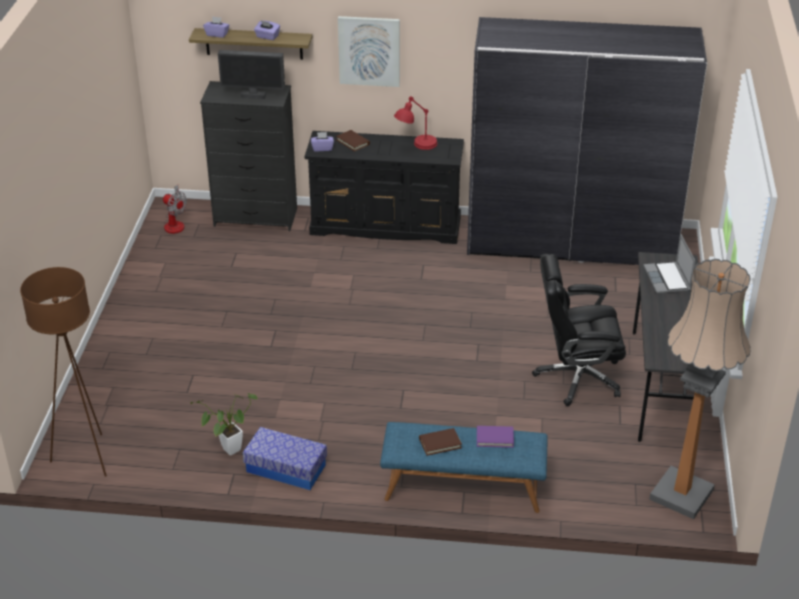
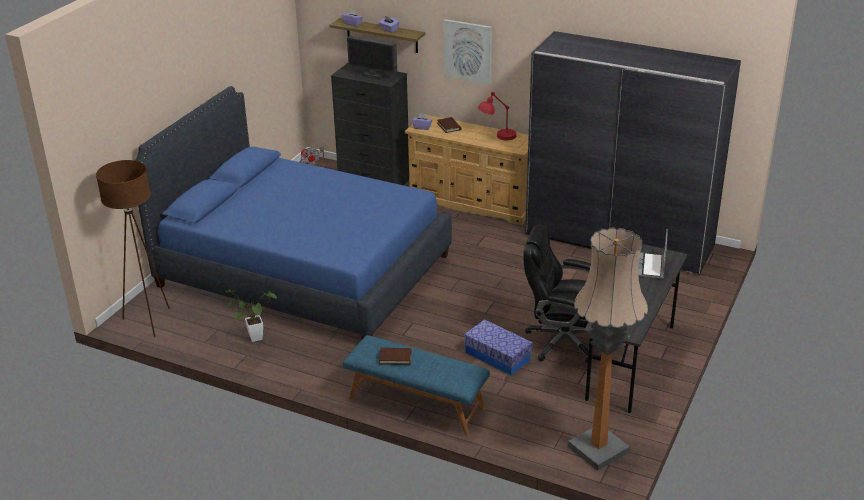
camera: 20 degrees right, 5 degrees down
(238, 350) = (303, 270): none -> blue bed
(286, 468) = (287, 359): storage box -> storage box (497, 356)
(386, 225) = (472, 202): black dresser -> beige dresser
(495, 438) = (441, 363): purple book -> none

